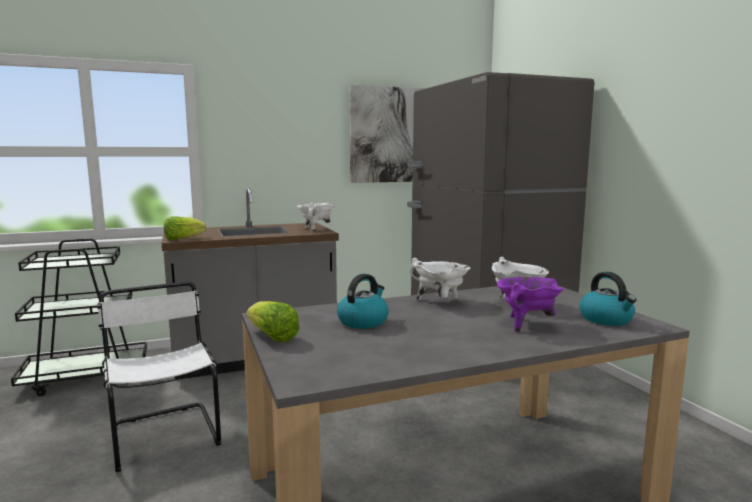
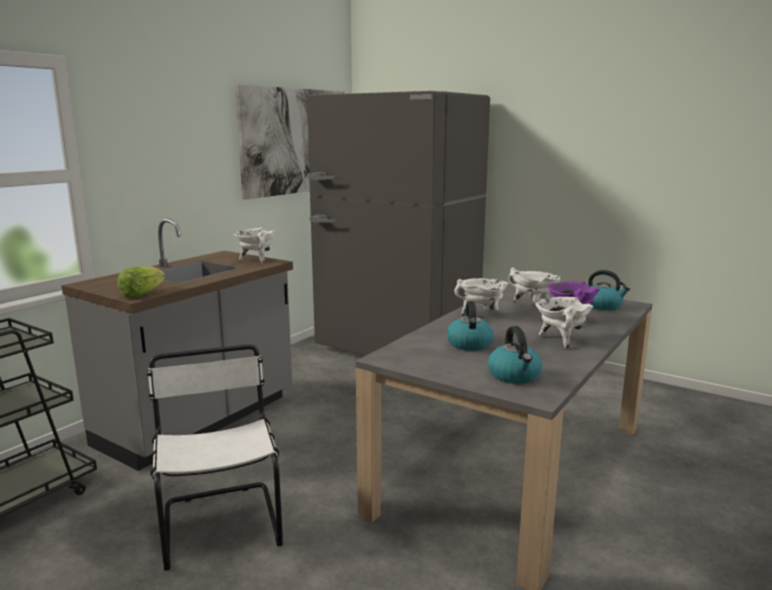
camera: 35 degrees left, 5 degrees up
(164, 433) = (220, 521): white chair -> white chair turned 45 degrees clockwise
(272, 337) = (437, 373): lettuce -> none
(330, 357) = (514, 376): none -> kettle
(464, 339) = (560, 340): none -> white cooking pot

